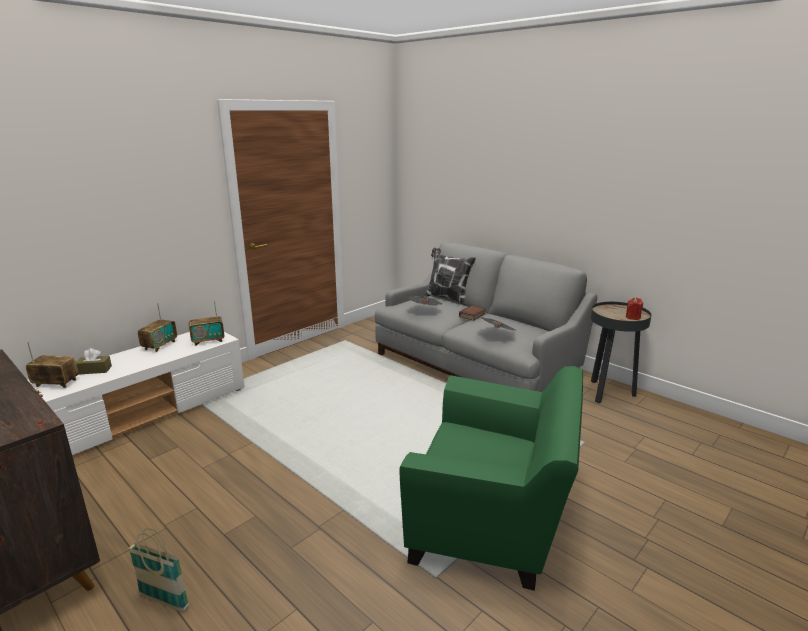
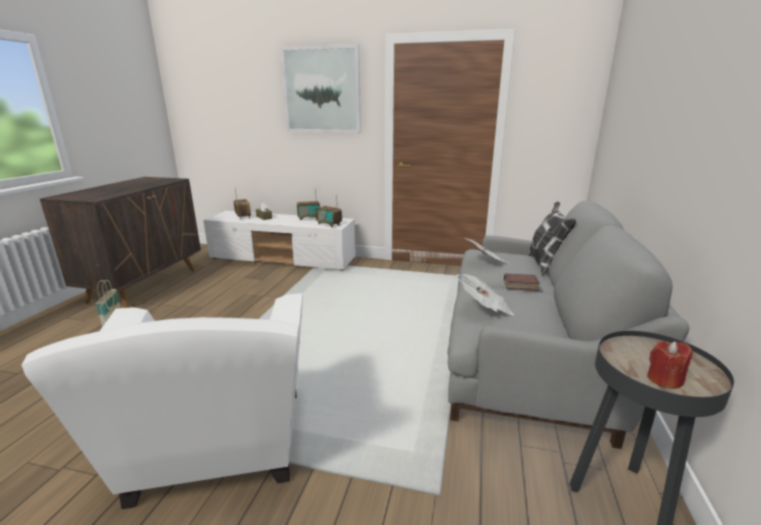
camera: 60 degrees right, 0 degrees up
(142, 169) = (321, 90): none -> picture
(492, 527) = (218, 450): green armchair -> white armchair

